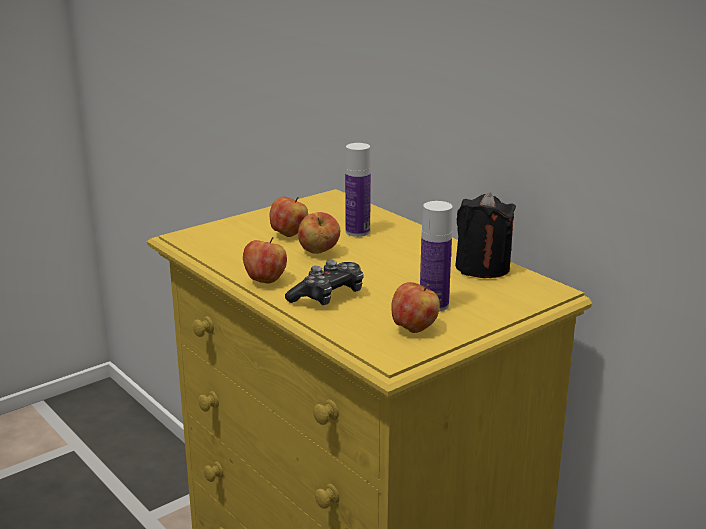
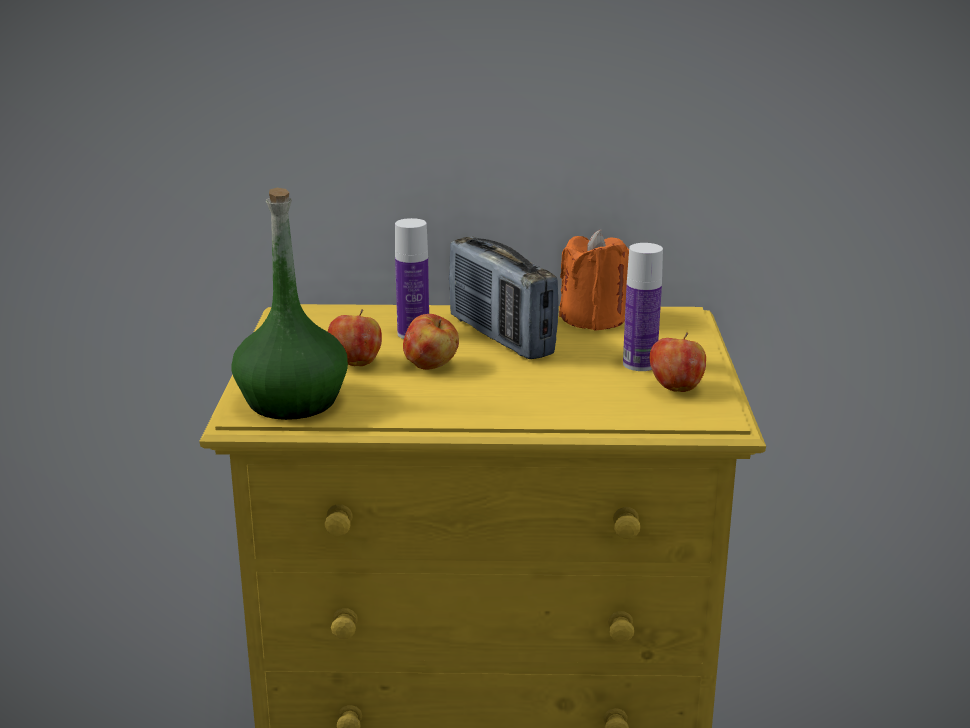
camera: 50 degrees left, 0 degrees up
(213, 239) = (293, 402): none -> green bottle
(265, 280) = (456, 412): apple -> none
(328, 296) = (546, 398): game controller -> none
(399, 253) = (500, 336): none -> radio
(482, 268) = (593, 319): black candle -> orange candle

